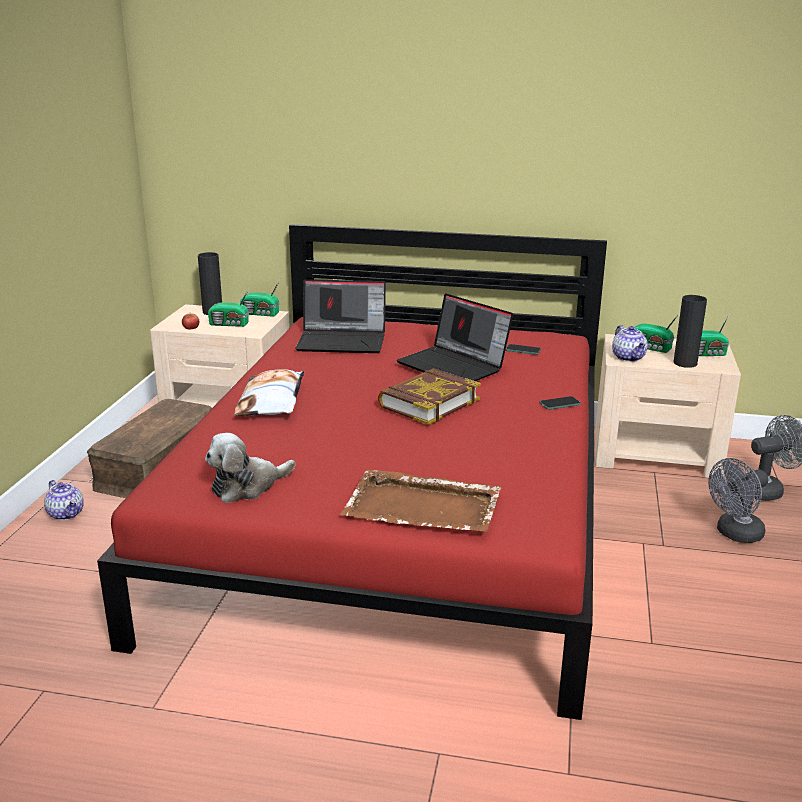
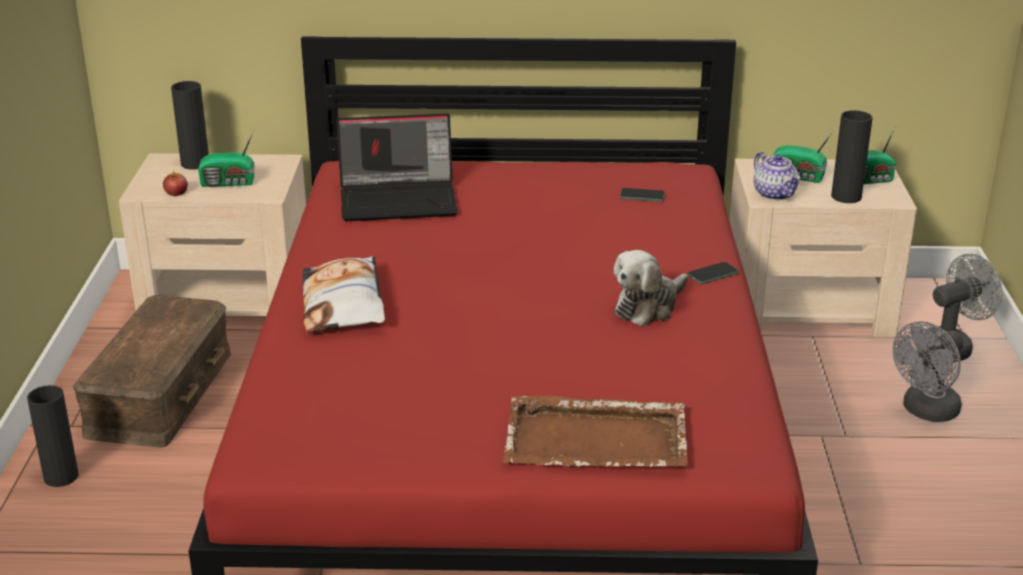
camera: 10 degrees left, 5 degrees up
(66, 514) = (61, 477): teapot -> black vase
(247, 486) = (367, 434): plush toy -> plush toy (648, 306)
(261, 314) = (265, 162): radio -> none
(428, 402) = (550, 288): book -> none
(454, 366) = (563, 228): laptop -> none

